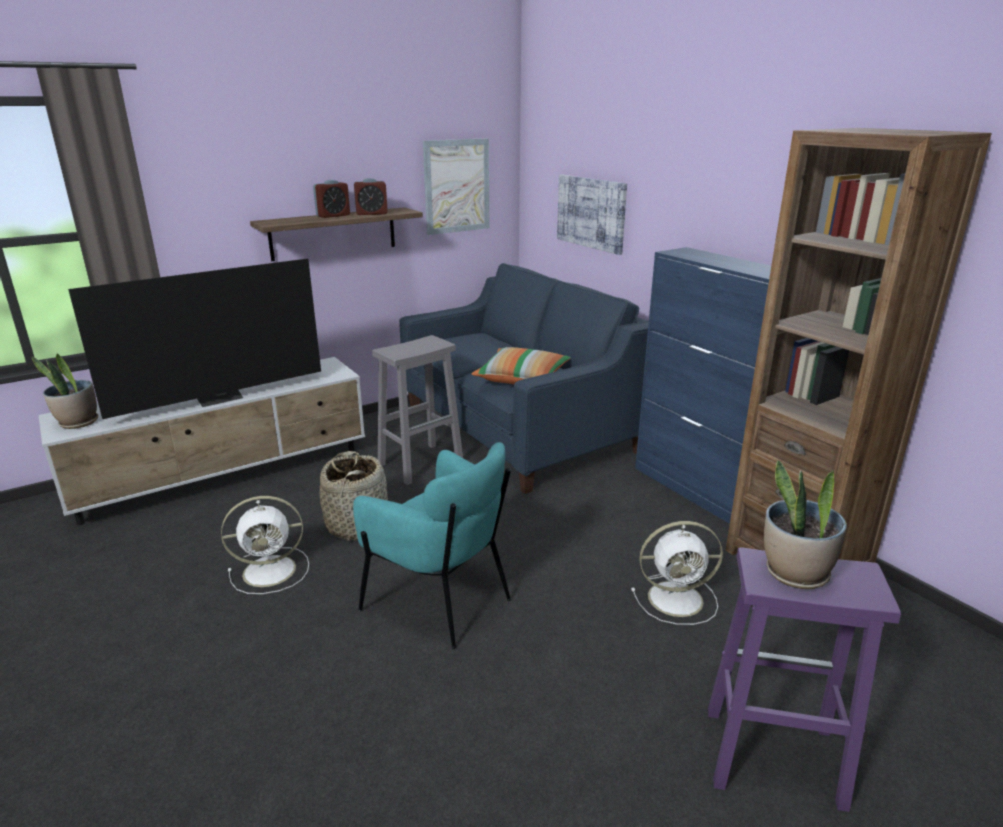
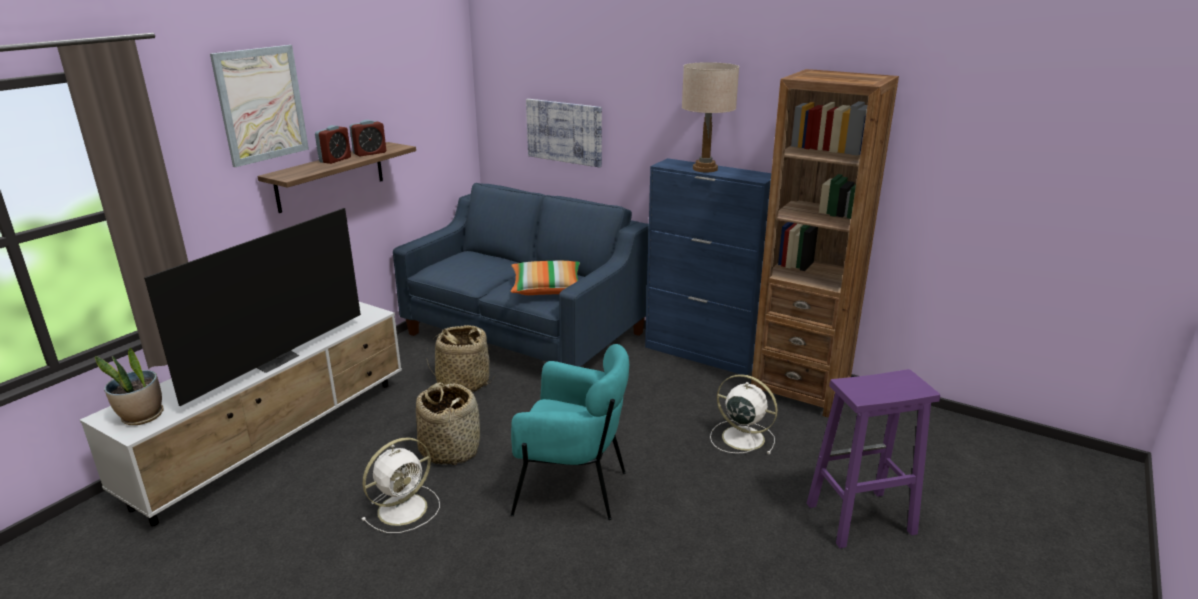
camera: 25 degrees left, 0 degrees up
(421, 463) = (463, 383): grey stool -> basket
(456, 186) = (428, 116): picture -> picture (261, 104)
(678, 599) = (741, 437): white fan -> white fan turned 120 degrees counterclockwise
(717, 260) = (704, 169): none -> beige table lamp
(795, 573) = (873, 387): potted plant -> none

